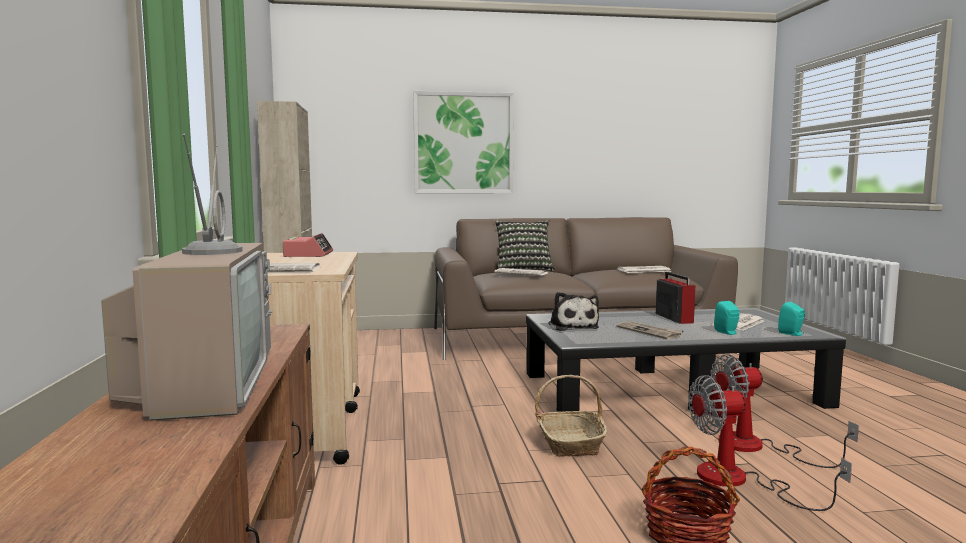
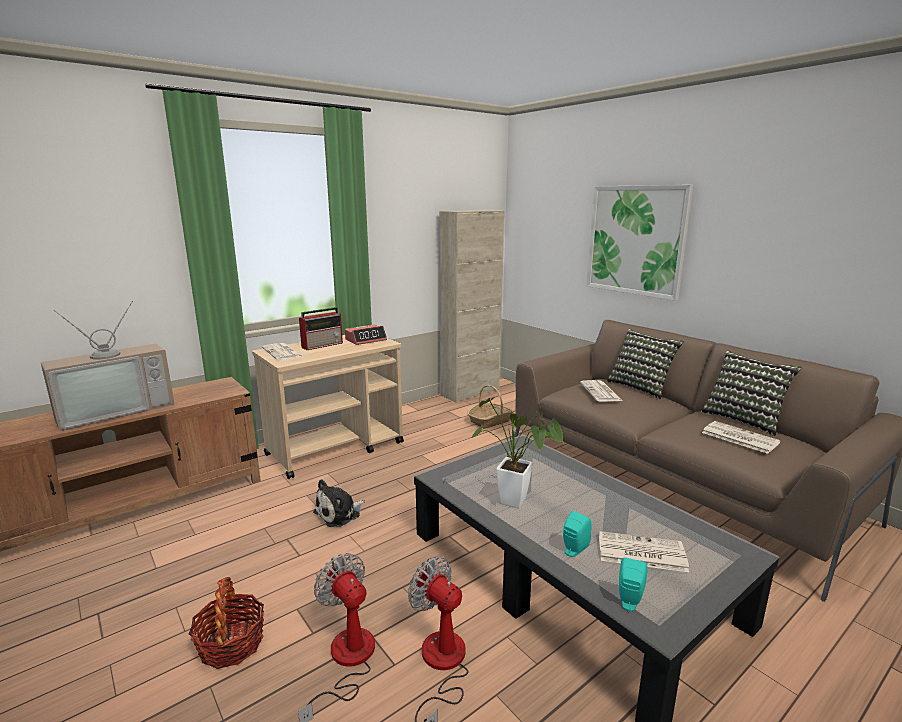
camera: 60 degrees right, 10 degrees up
(570, 443) = (375, 549): basket -> basket (490, 421)
(572, 327) = (495, 463): plush toy -> plush toy (339, 513)
(612, 268) = (744, 419): none -> pillow
(649, 332) = (519, 503): newspaper -> potted plant
(673, 318) = (608, 505): radio -> radio (323, 345)

